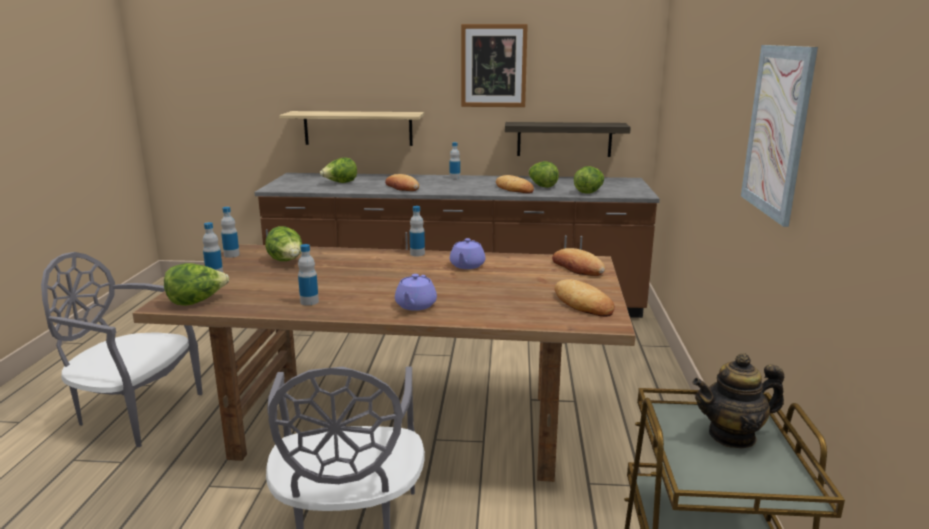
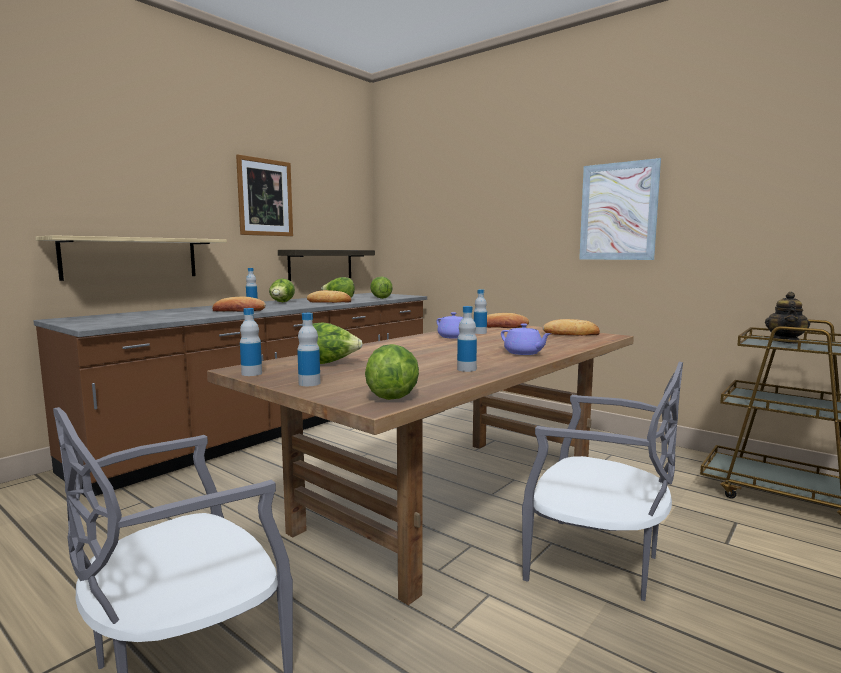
camera: 55 degrees left, 10 degrees down
(340, 183) = (157, 316): lettuce -> lettuce (282, 302)
(417, 254) = (398, 340): bottle -> bottle (480, 332)

